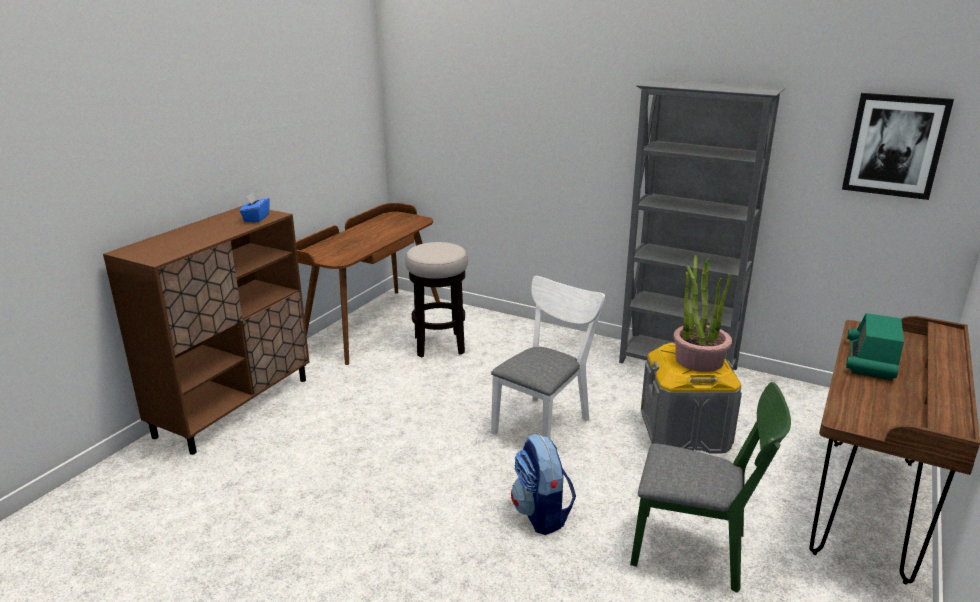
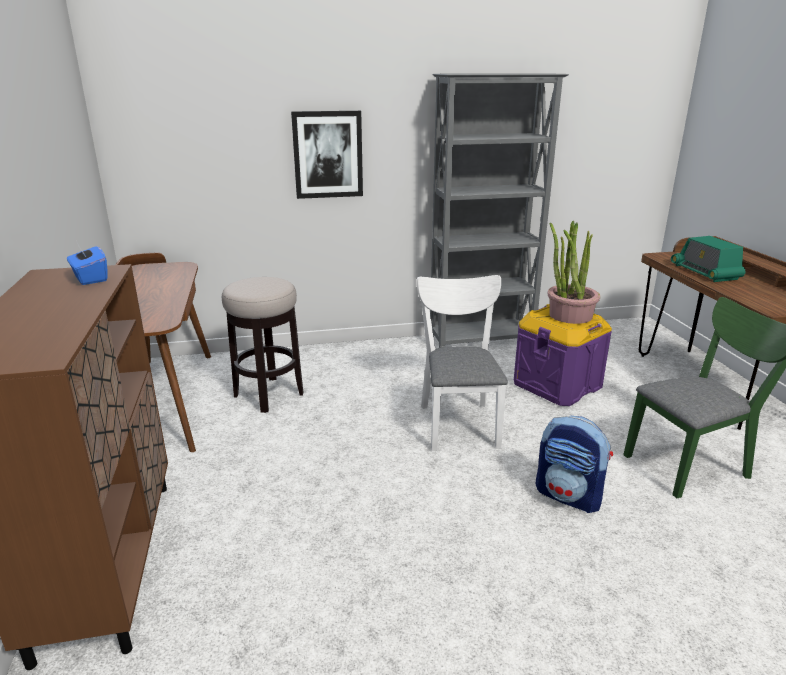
camera: 40 degrees left, 0 degrees up
(684, 432) = (557, 385): grey storage box -> purple storage box
(895, 145) = (621, 115): picture -> picture (328, 154)

